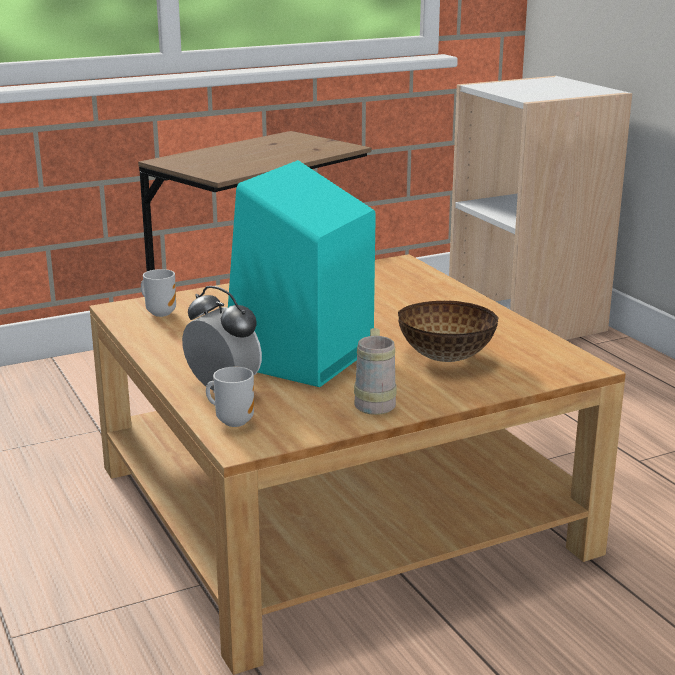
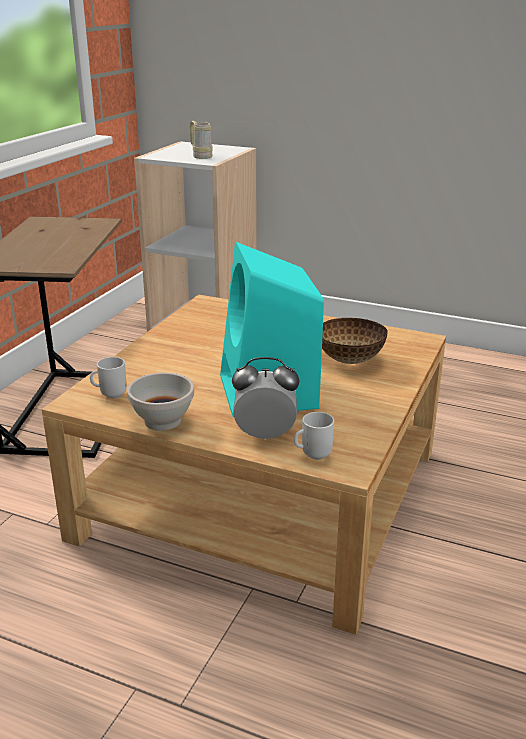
camera: 40 degrees left, 5 degrees up
(159, 346) = (161, 421): none -> white bowl
(375, 402) = (366, 405): beige mug -> beige mug (200, 156)

